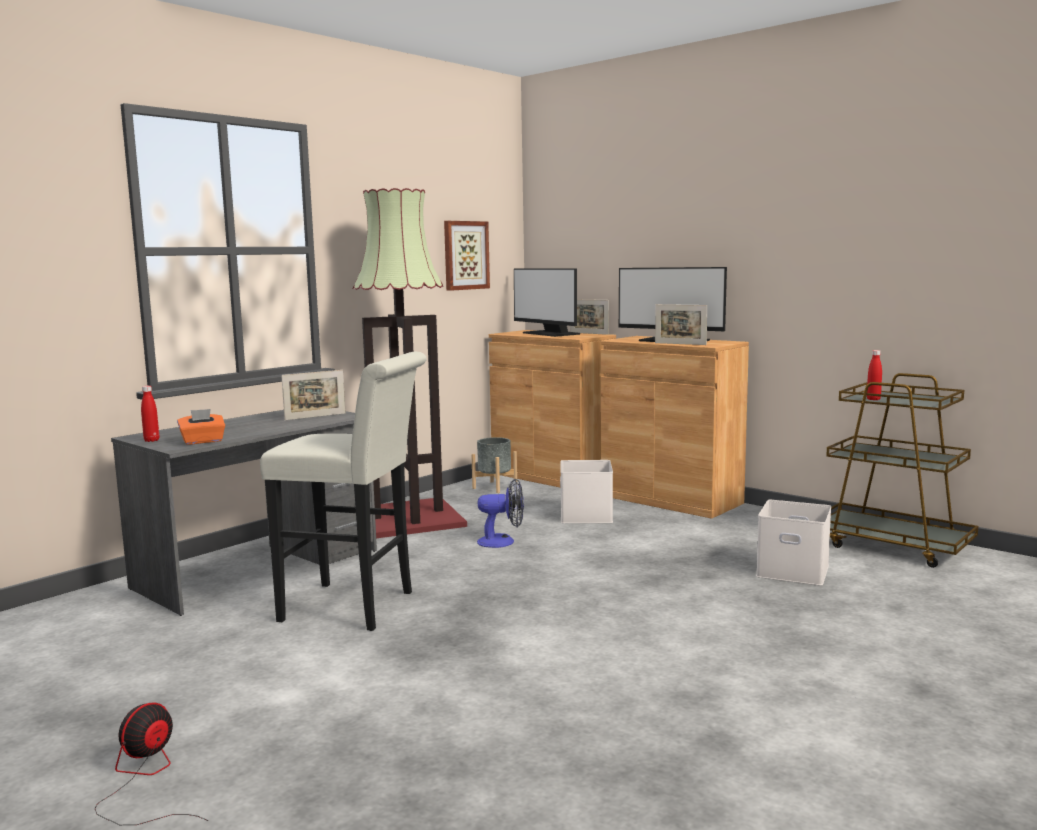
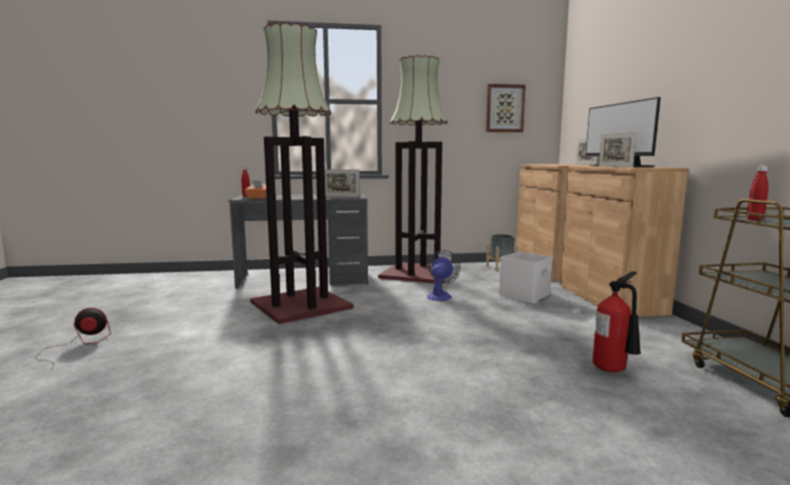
camera: 40 degrees right, 0 degrees up
(356, 607) = (300, 306): white stool -> floor lamp
(502, 541) = (440, 295): fan -> fan turned 105 degrees counterclockwise
(550, 334) = (557, 164): monitor -> none
(794, 570) = (614, 370): white storage box -> fire extinguisher

